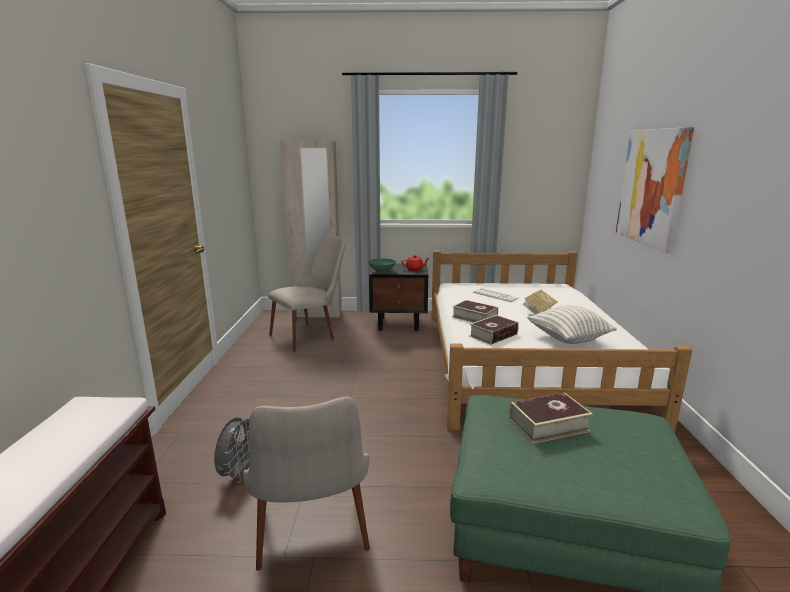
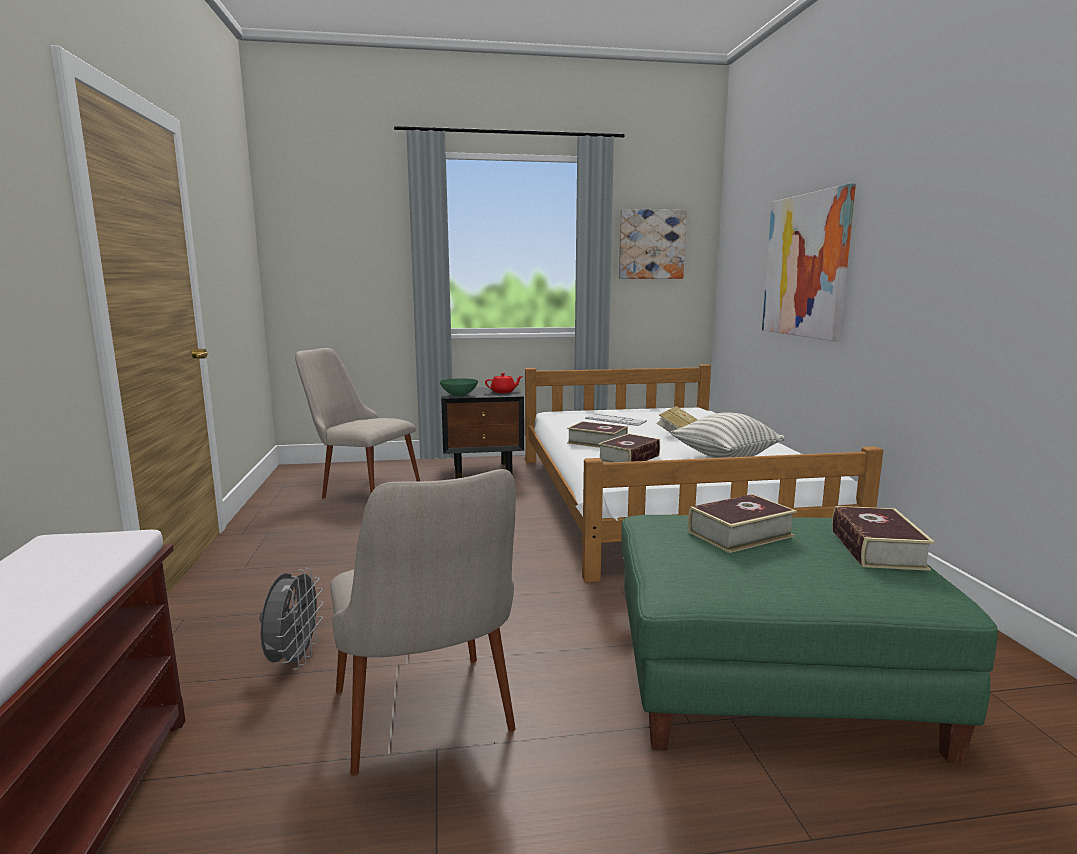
camera: 10 degrees left, 5 degrees down
(311, 334) = (360, 489): beige chair -> beige chair turned 105 degrees counterclockwise
(317, 314) = (362, 465): beige wardrobe -> none
(535, 157) = (651, 244): none -> picture
(653, 451) = (877, 549): none -> book

